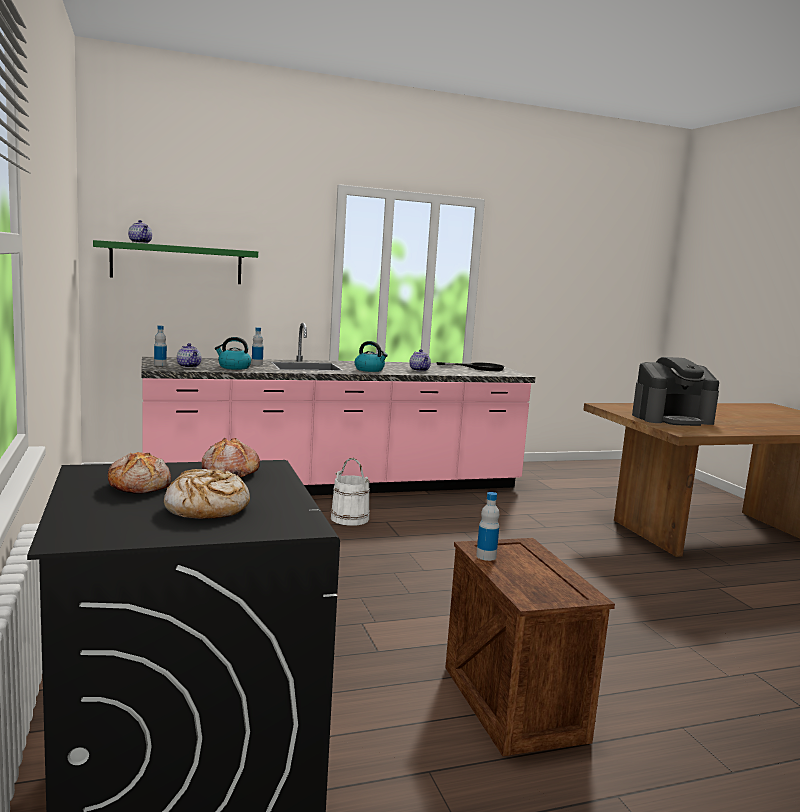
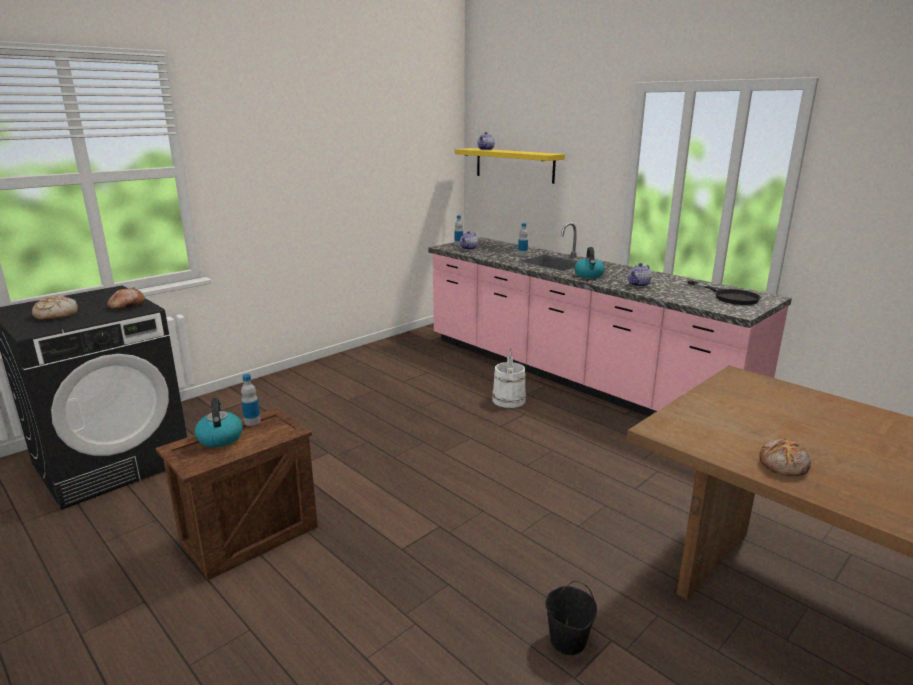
camera: 65 degrees right, 10 degrees up
(140, 486) = (90, 300): bread -> bread (784, 465)
(177, 263) = (514, 165): green shelf -> yellow shelf
(233, 367) = (493, 254): kettle -> kettle (220, 438)
(672, 419) = (746, 418): coffee machine -> none
(717, 599) = (568, 641): none -> black bucket

